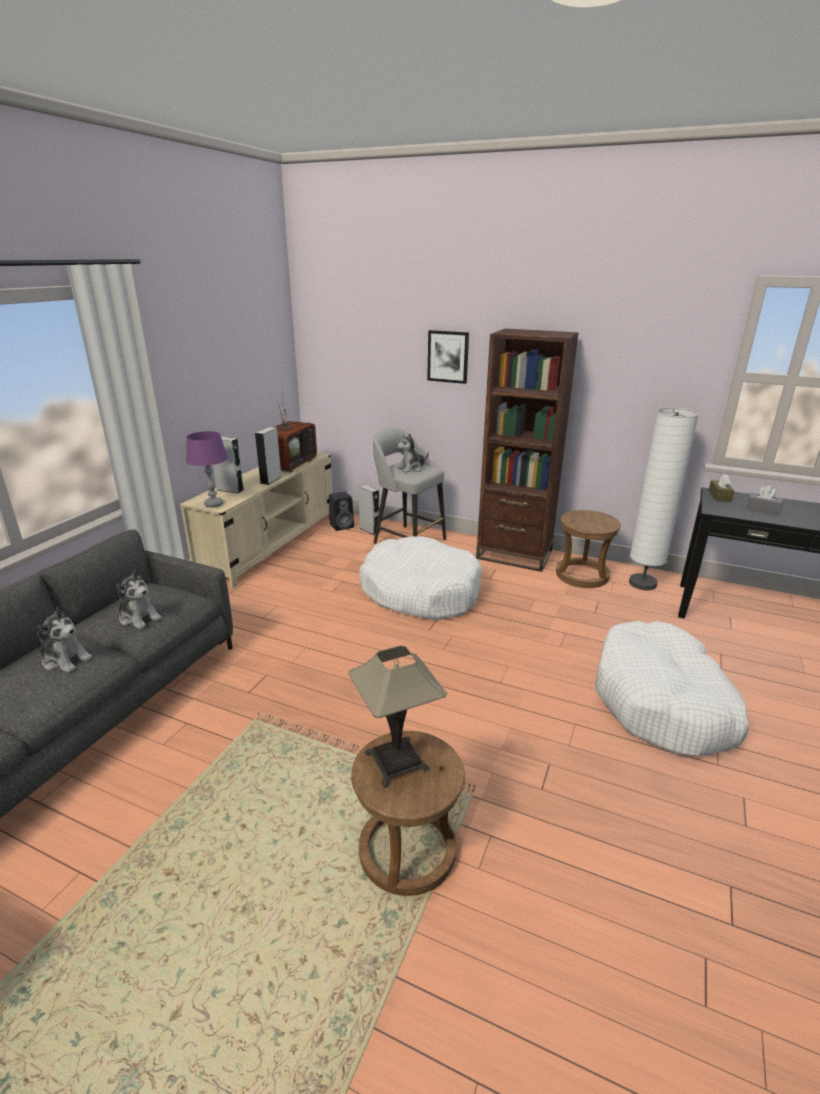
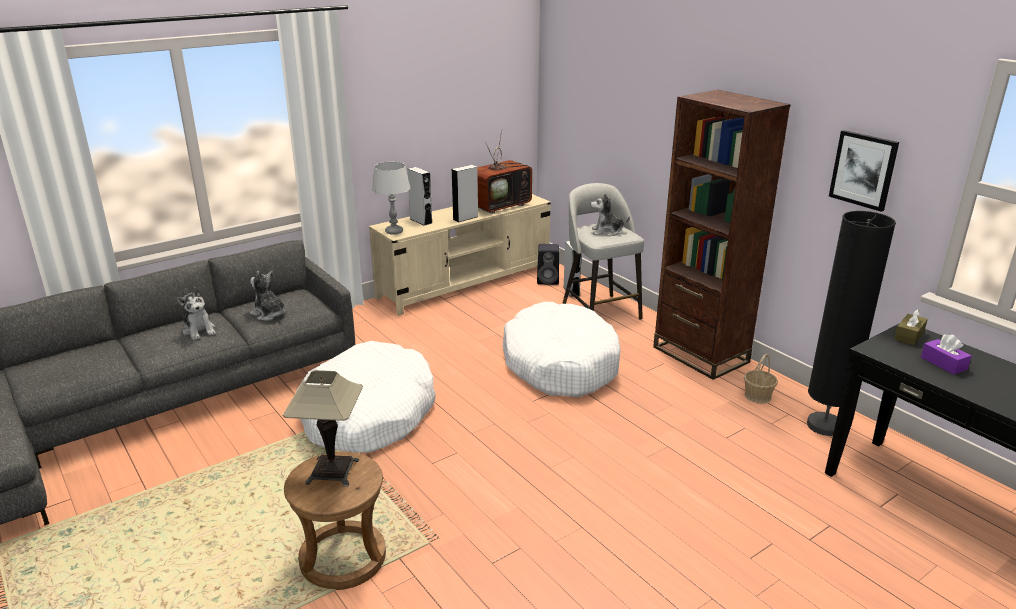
camera: 30 degrees right, 0 degrees up
(139, 618) = (269, 314): plush toy -> plush toy turned 150 degrees clockwise
(213, 504) = (394, 231): purple table lamp -> grey table lamp
(448, 356) = (666, 113): picture -> picture (863, 170)
(582, 575) = (758, 396): brown stool -> basket
(642, 584) = (824, 426): white floor lamp -> black floor lamp
(662, 702) = (696, 543): white dog bed -> white dog bed (368, 414)
(762, 509) = (943, 363): grey tissue box -> purple tissue box

